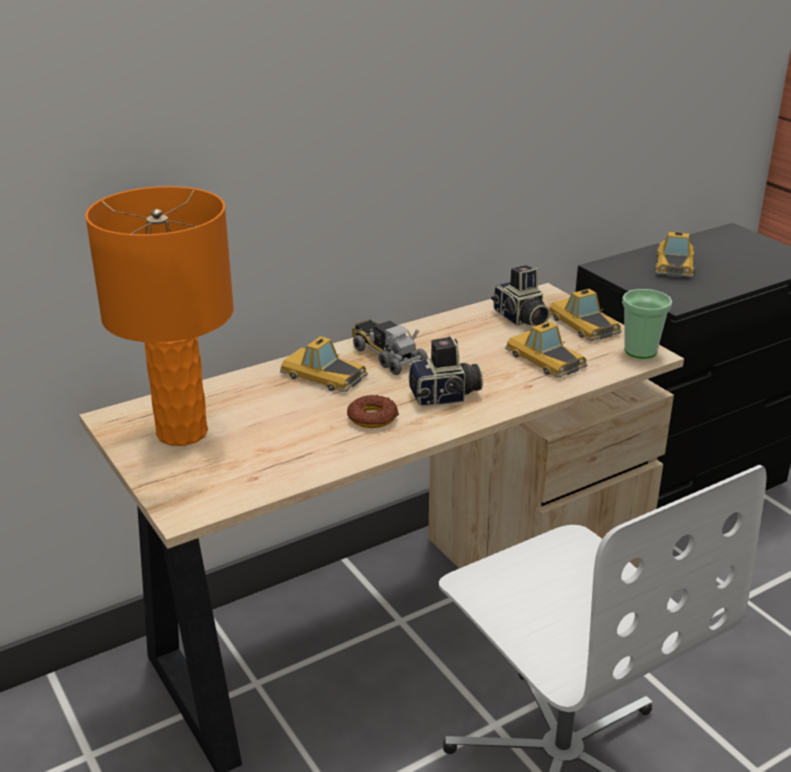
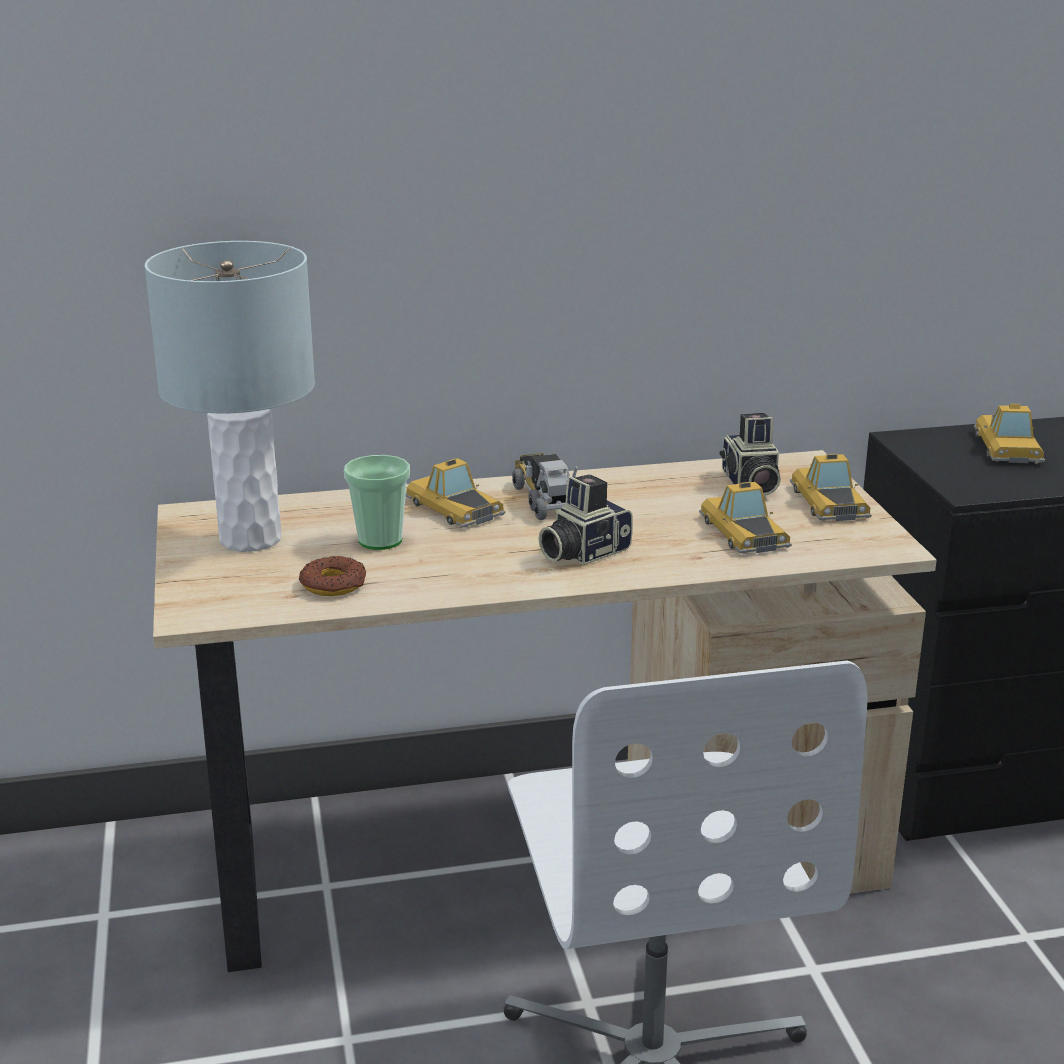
camera: 20 degrees right, 5 degrees down
(182, 433) = (250, 539): orange table lamp -> grey table lamp
(372, 417) = (476, 559): donut -> donut (333, 584)
(446, 397) = (582, 552): camera -> camera turned 135 degrees clockwise
(640, 351) = (881, 542): cup -> cup (380, 540)
(674, 264) = (1007, 448): toy car -> toy car turned 150 degrees clockwise

